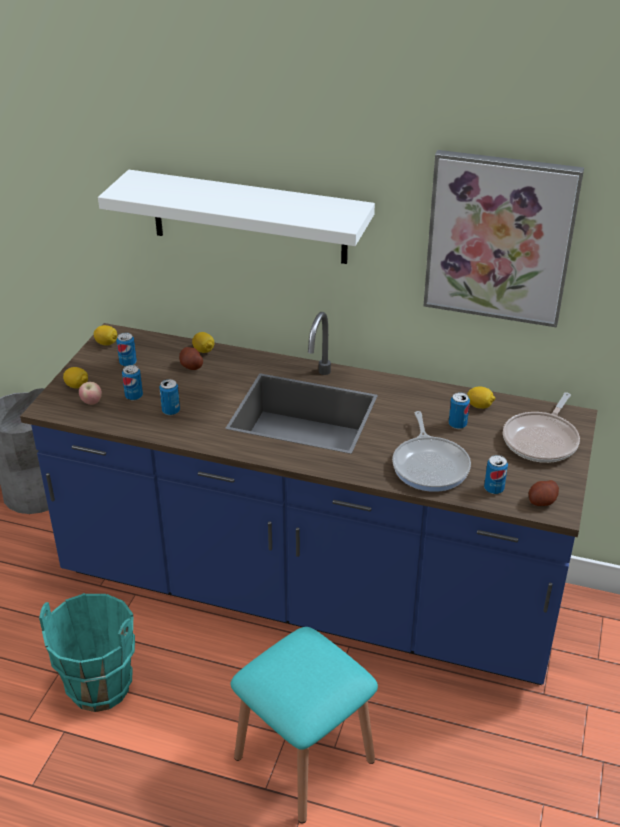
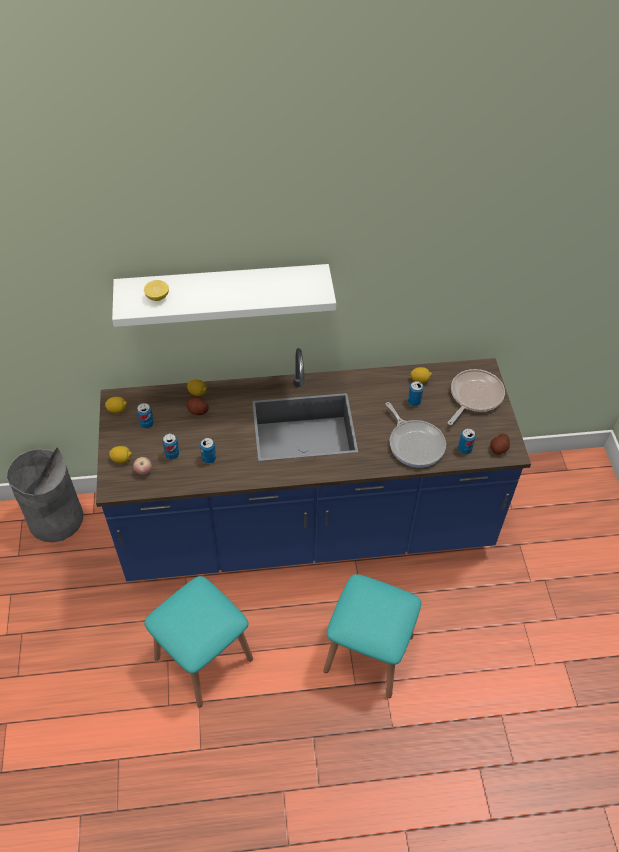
camera: 25 degrees left, 15 degrees up
(100, 686) = (203, 658): turquoise bucket -> turquoise stool
(159, 190) = (157, 297): none -> lemon
(499, 238) = (425, 268): picture -> none
(542, 440) = (474, 396): frying pan -> frying pan turned 150 degrees counterclockwise

